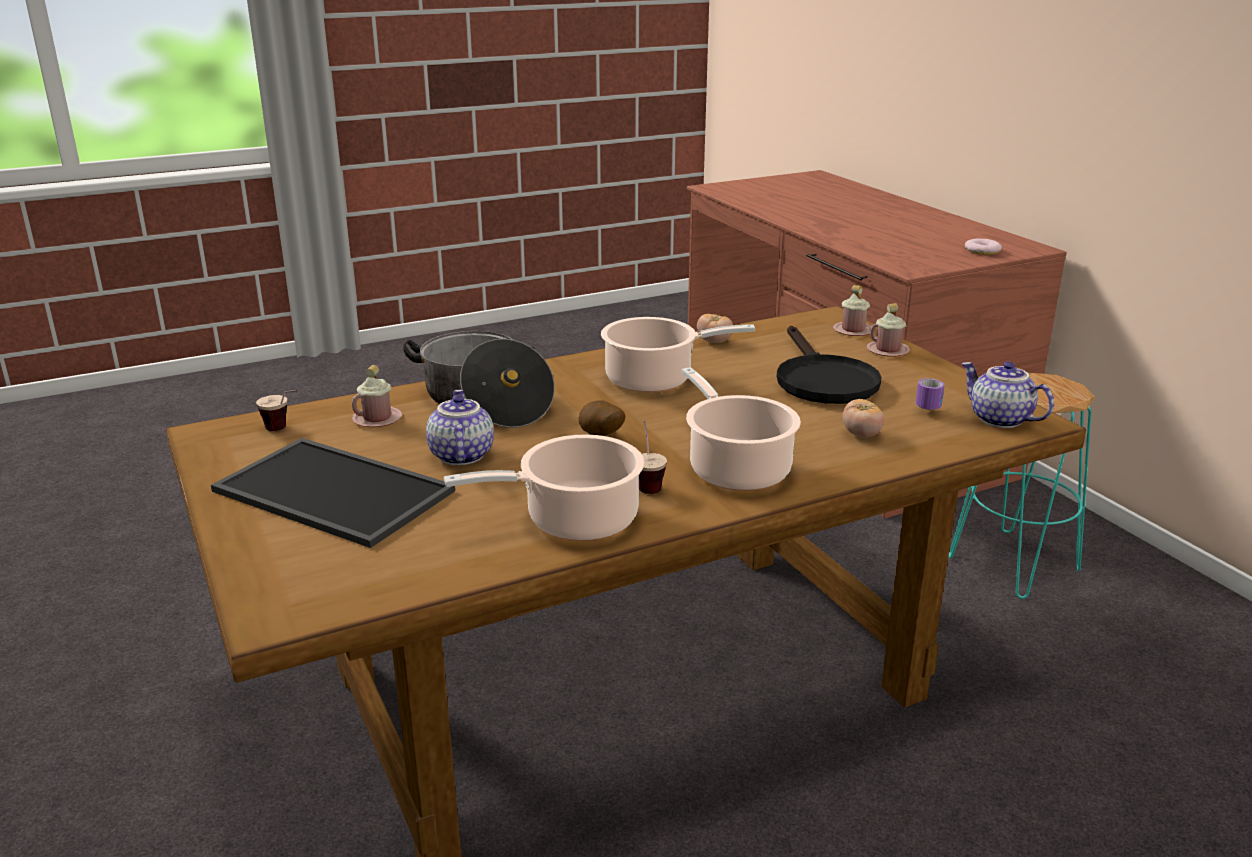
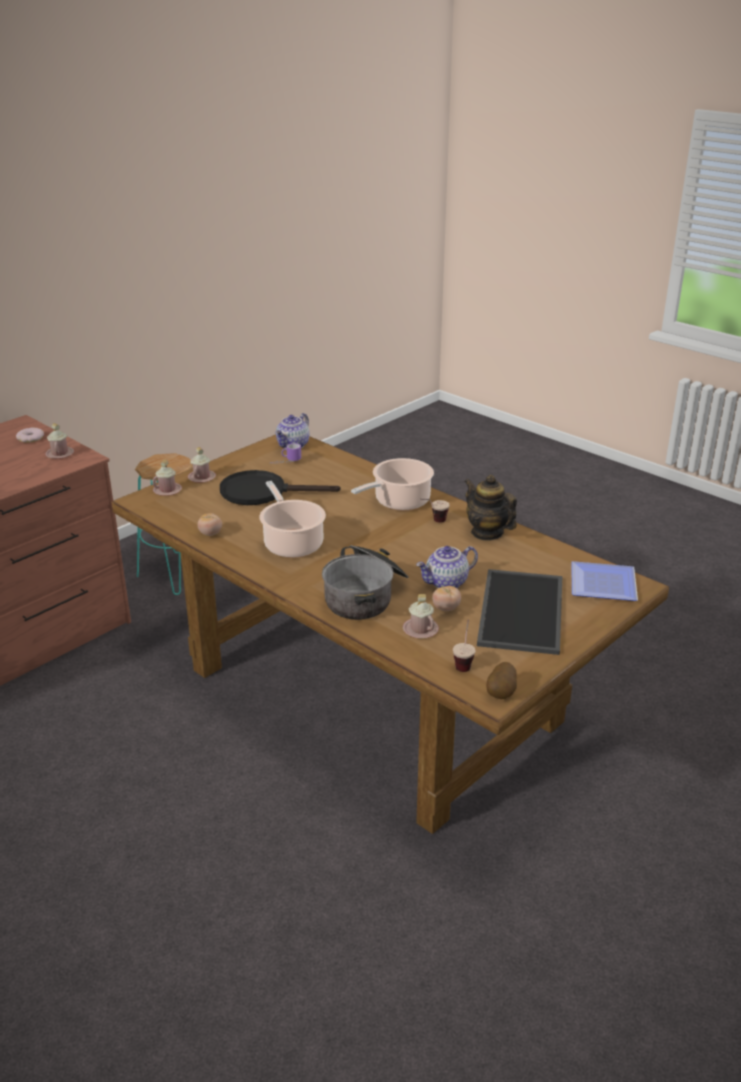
camera: 110 degrees left, 5 degrees up
(315, 579) = (600, 585): none -> plate
(574, 520) = (487, 533): cooking pot -> teapot
(600, 436) = (389, 545): potato -> potato (501, 694)
(821, 380) = (263, 492): black frying pan -> black frying pan turned 150 degrees counterclockwise
(861, 435) = (335, 476): tomato -> tomato (446, 608)
(927, 260) = (60, 454): none -> pink mug

